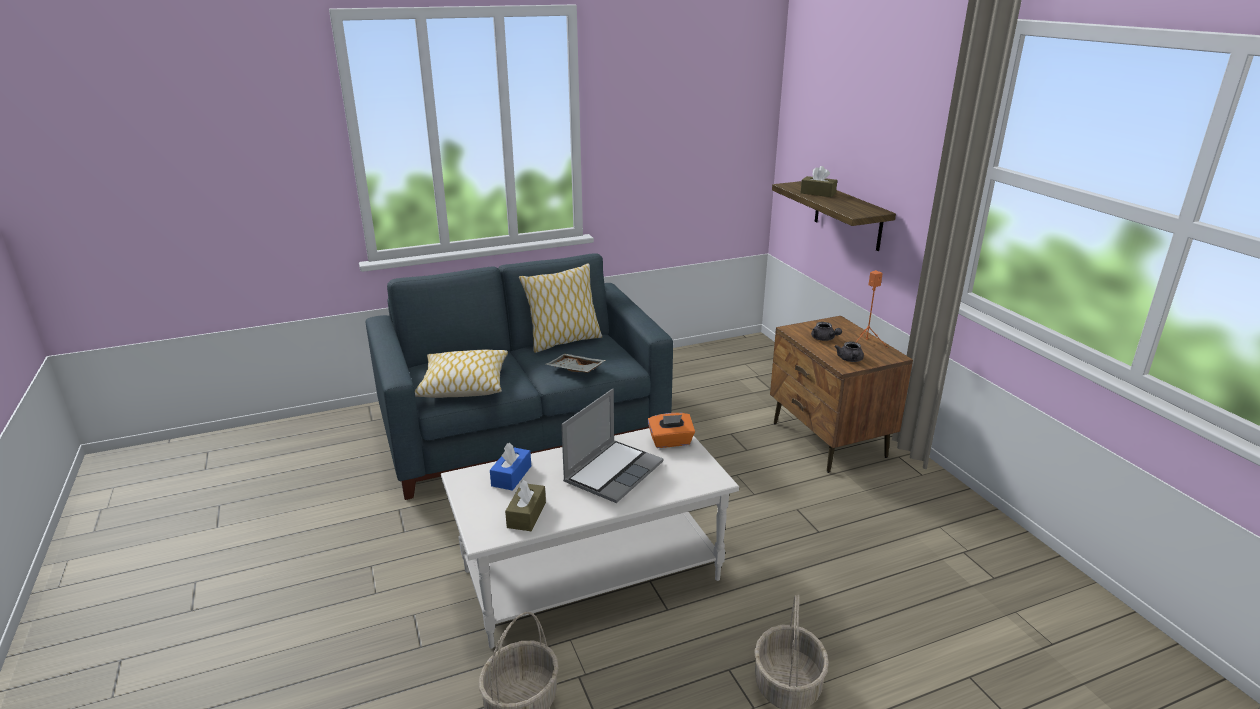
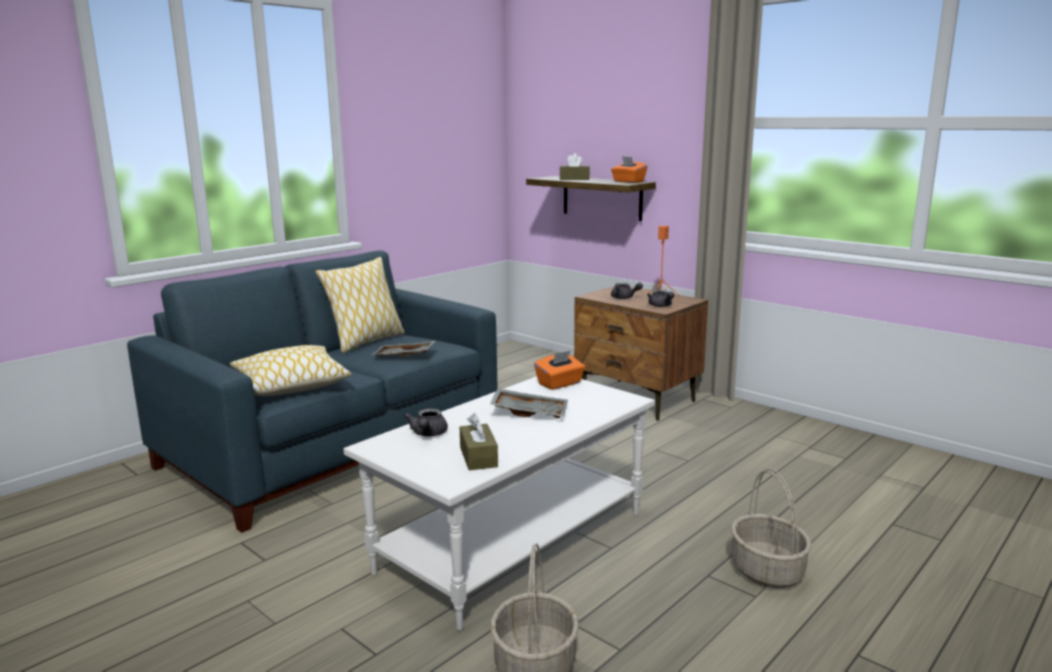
camera: 25 degrees left, 10 degrees down
(511, 476) = (428, 434): blue tissue box -> grey teapot
(613, 472) = (529, 412): laptop -> grey tray
(864, 209) = (628, 182): none -> orange tissue box

